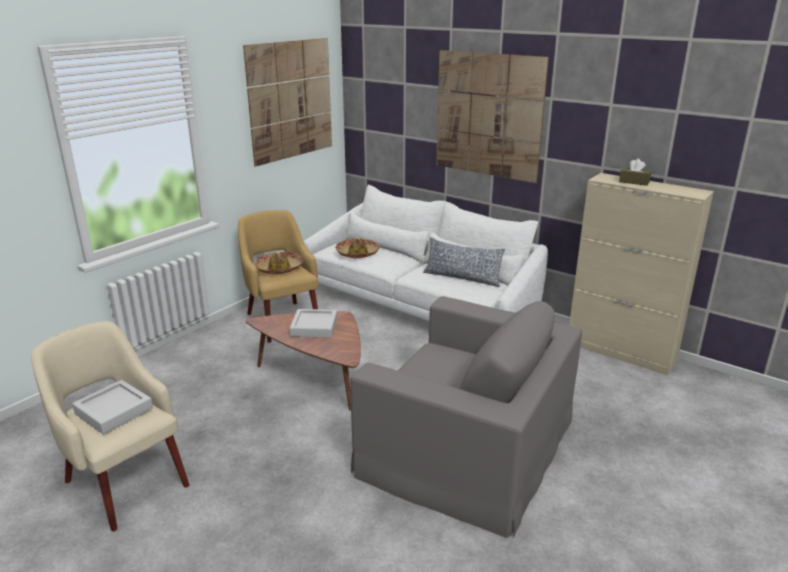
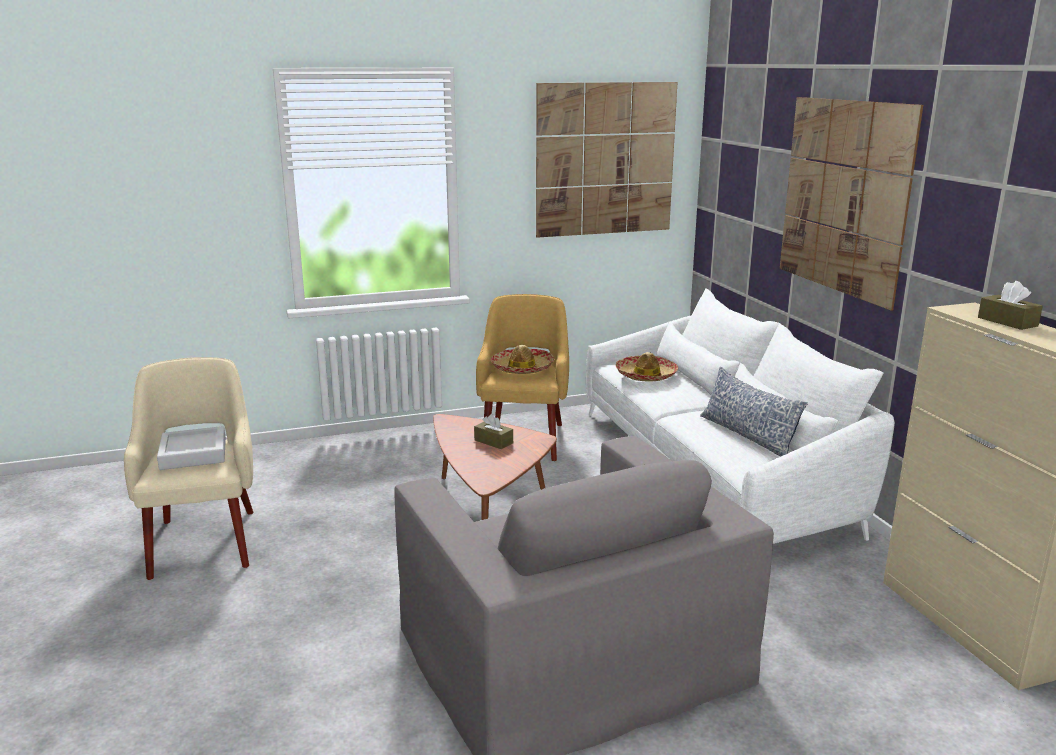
camera: 35 degrees right, 5 degrees down
(314, 327) = (493, 441): grey tray -> brown tissue box

